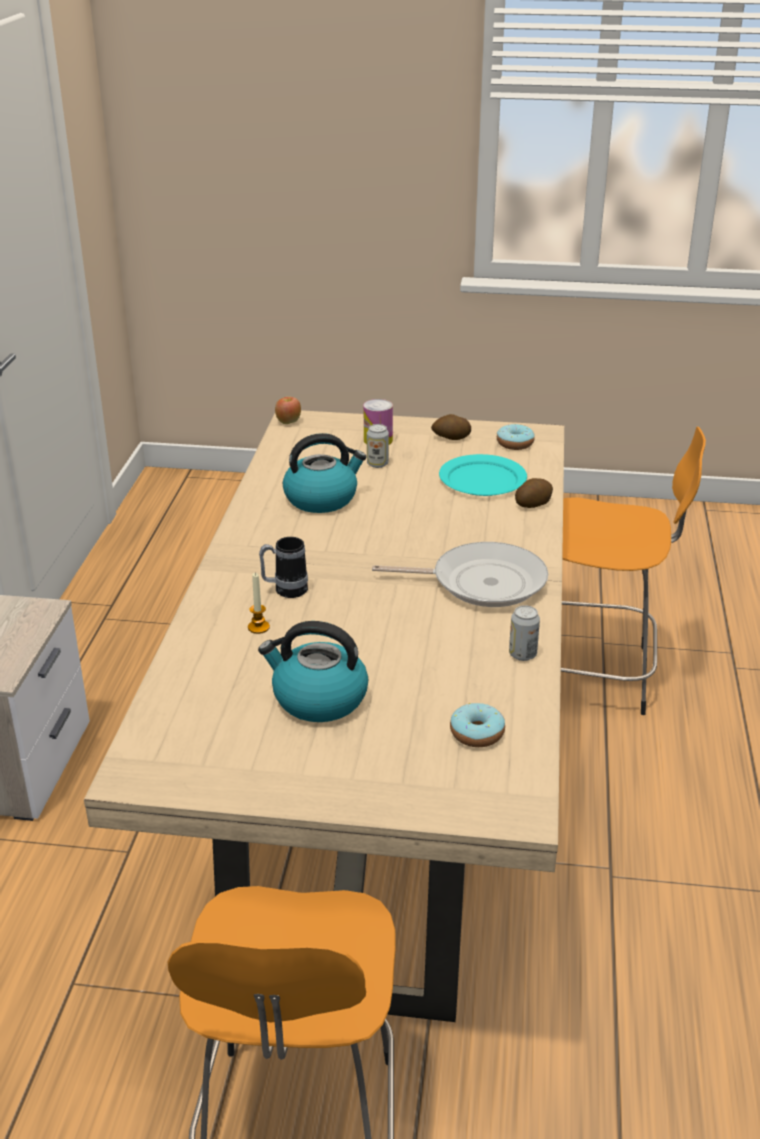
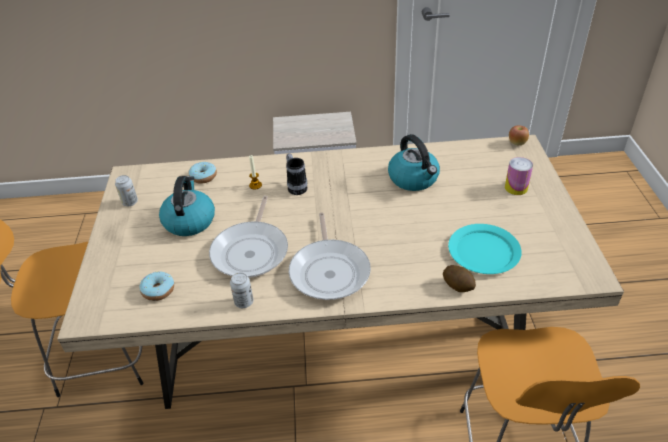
camera: 80 degrees right, 10 degrees up
(377, 464) = (478, 194): can -> can (130, 202)
(418, 641) = (251, 251): none -> frying pan
(451, 438) = (545, 224): potato -> none
(515, 444) = (561, 262): donut -> donut (203, 177)

